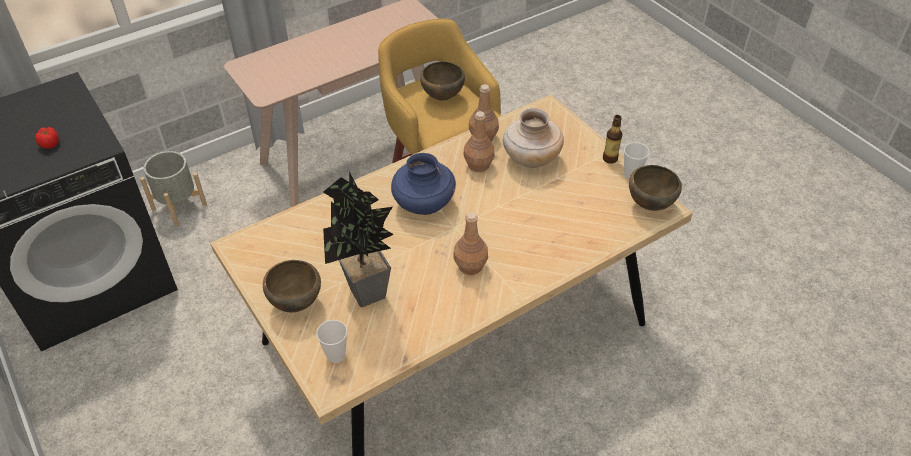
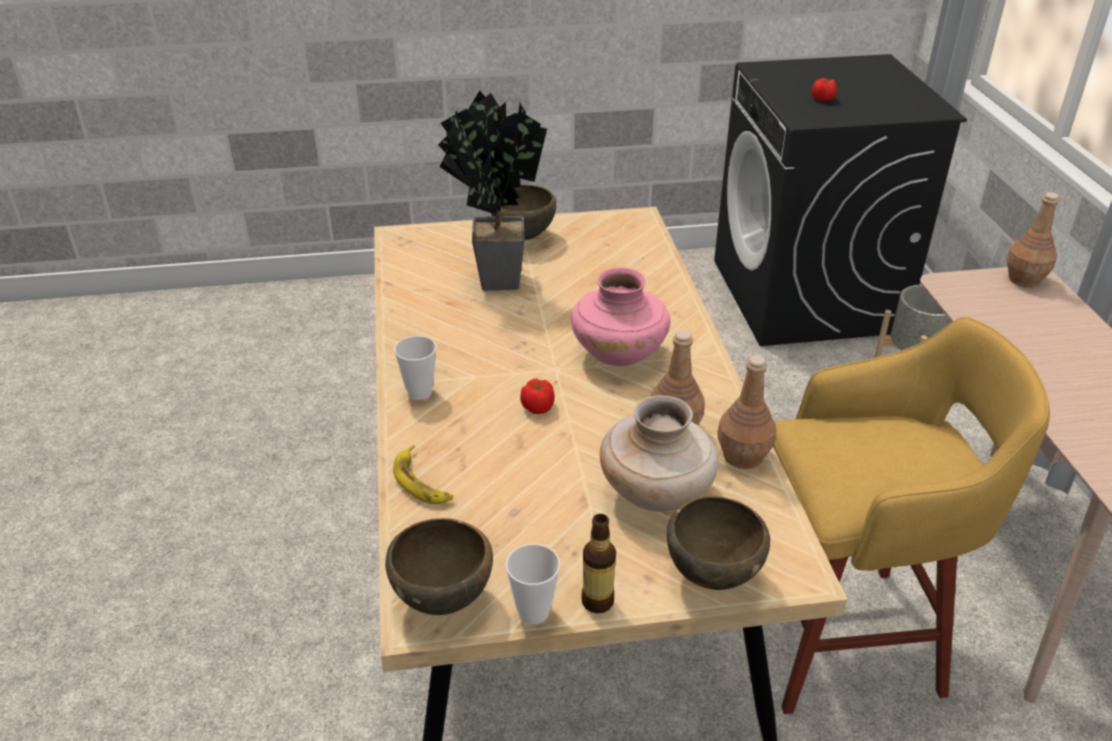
camera: 115 degrees right, 10 degrees down
(336, 355) = (433, 246): cup -> cup (419, 392)
(423, 205) = (618, 354): blue vase -> pink vase
(442, 97) = (897, 458): brown bowl -> brown bowl (711, 576)
(470, 266) = (477, 361): brown bottle -> brown bottle (1024, 279)
(495, 222) = (538, 407): none -> tomato
(587, 245) = (422, 482): none -> banana

